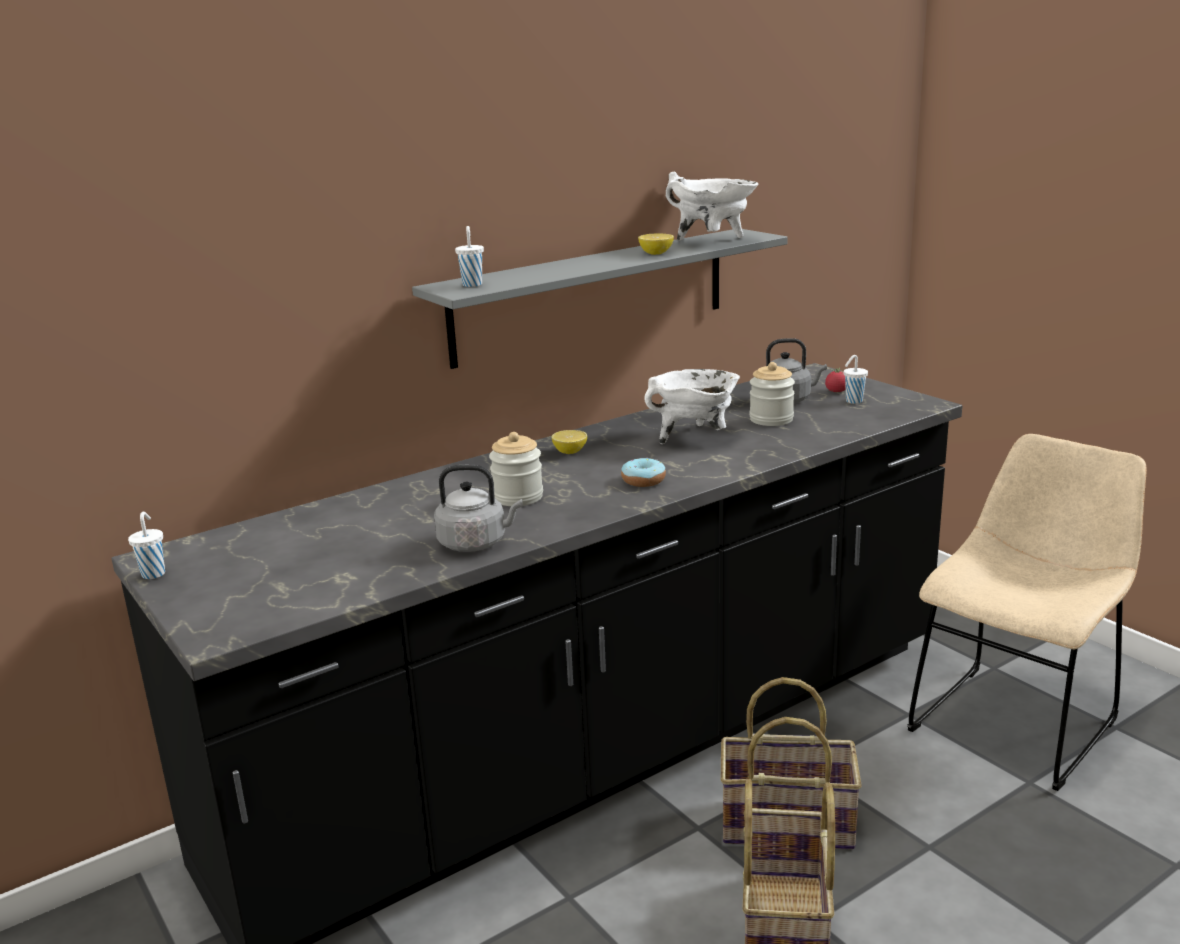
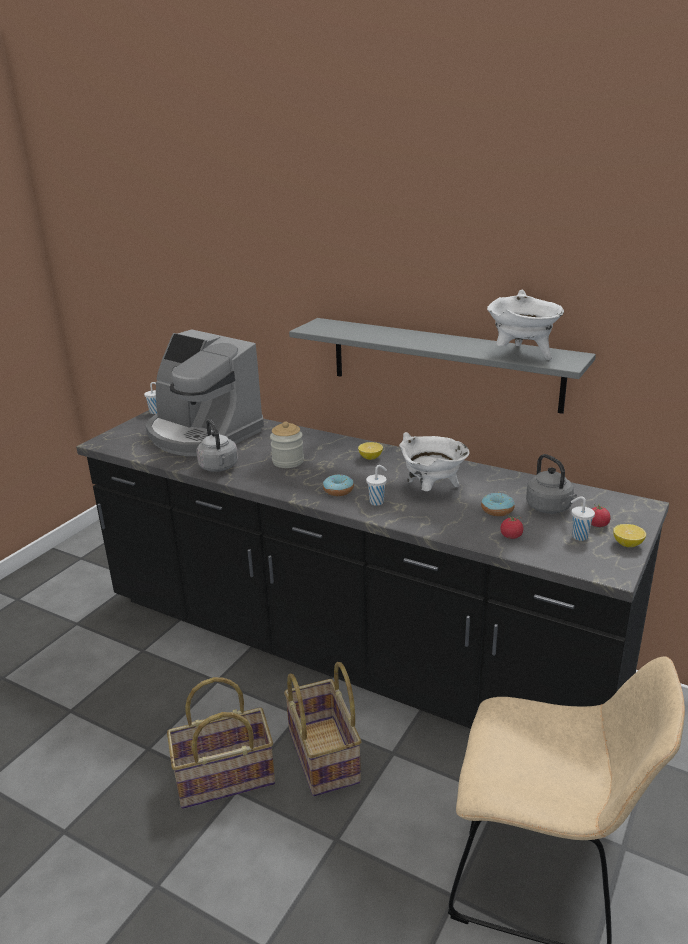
camera: 65 degrees right, 5 degrees up
(324, 543) = (202, 433): none -> coffee machine
(472, 284) = (328, 327): white cup -> white cup (377, 502)
(656, 253) = (462, 348): lemon -> lemon (627, 544)
(771, 419) = (497, 510): jar -> donut
(832, 424) = (511, 536): none -> tomato

